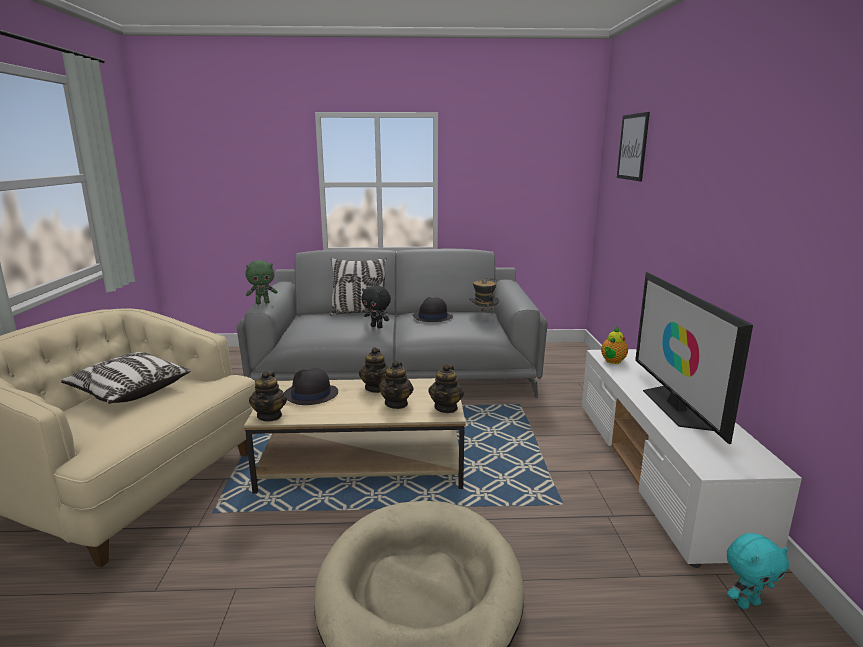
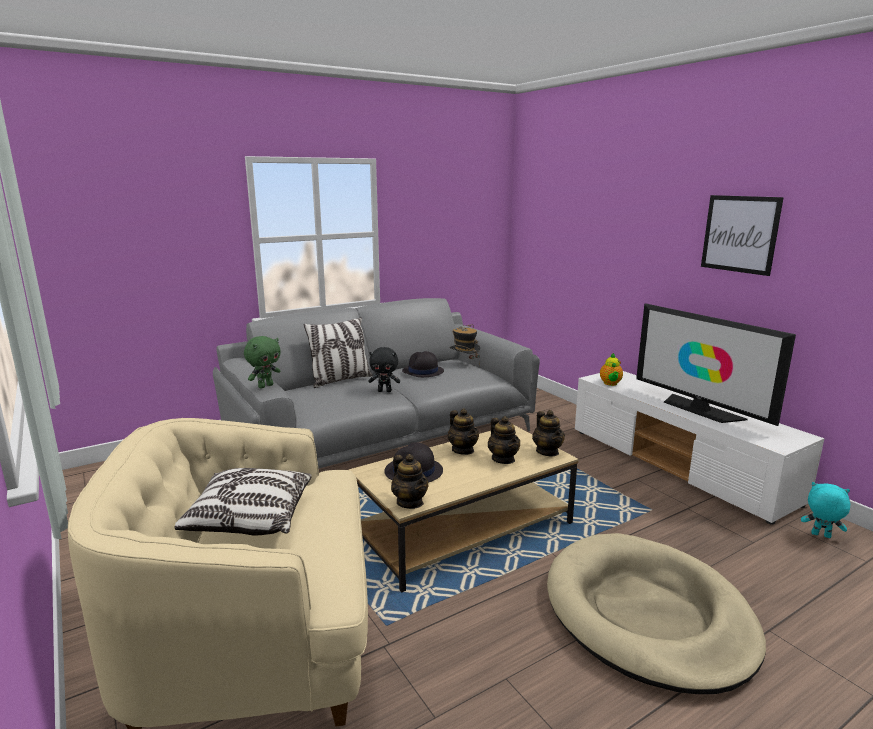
camera: 30 degrees left, 0 degrees up
(632, 147) = (566, 194): picture -> picture (740, 234)
(747, 603) = (820, 535): turquoise plush toy -> turquoise plush toy turned 105 degrees counterclockwise

